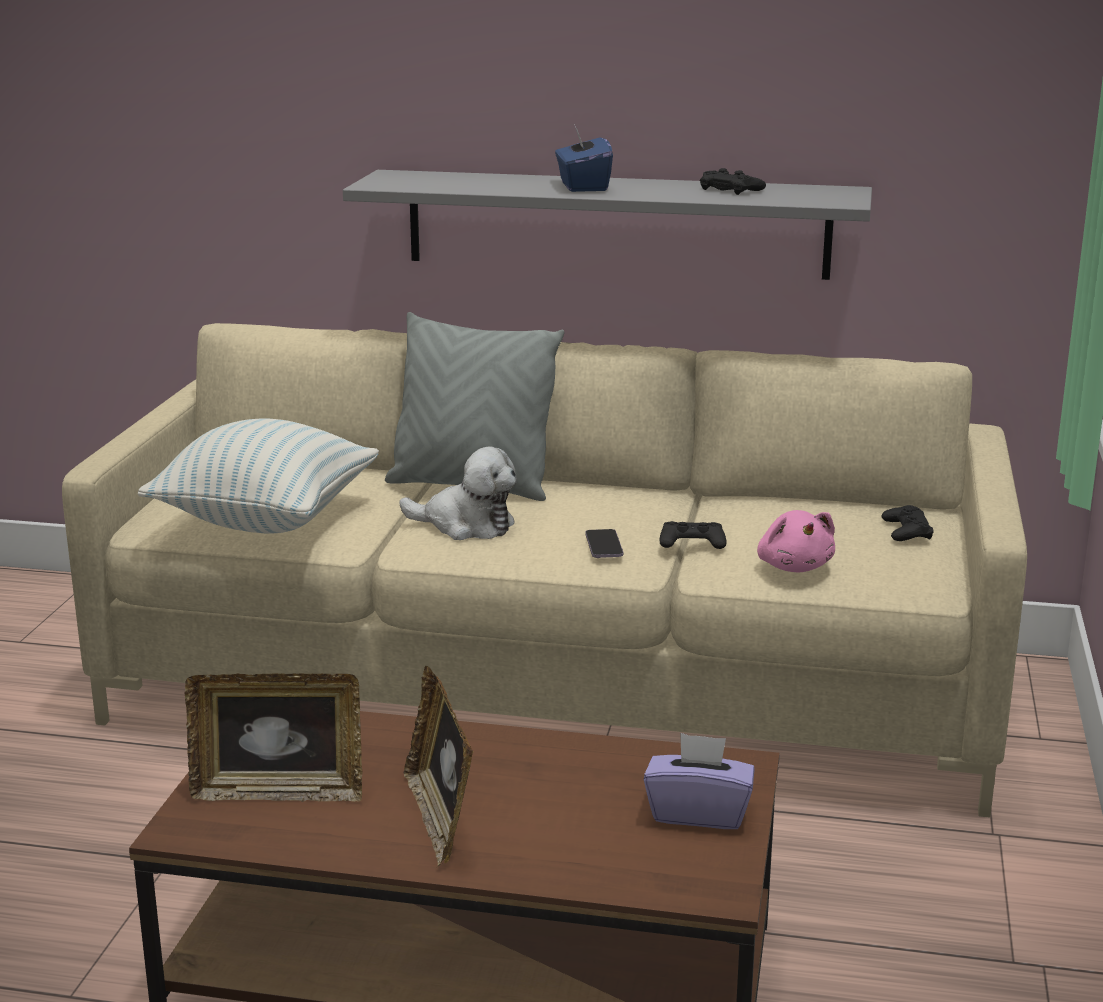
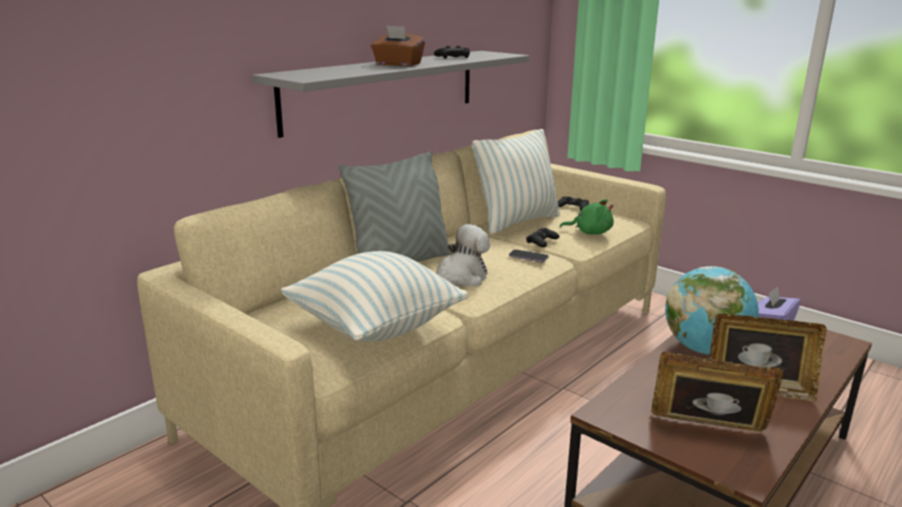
camera: 60 degrees left, 0 degrees up
(279, 792) = (708, 430): picture frame -> picture frame turned 105 degrees counterclockwise
(536, 762) = (704, 349): none -> globe
(582, 186) = (398, 64): blue tissue box -> brown tissue box
(757, 509) = (517, 221): none -> pillow
(794, 566) = (590, 232): pink plush toy -> green plush toy

